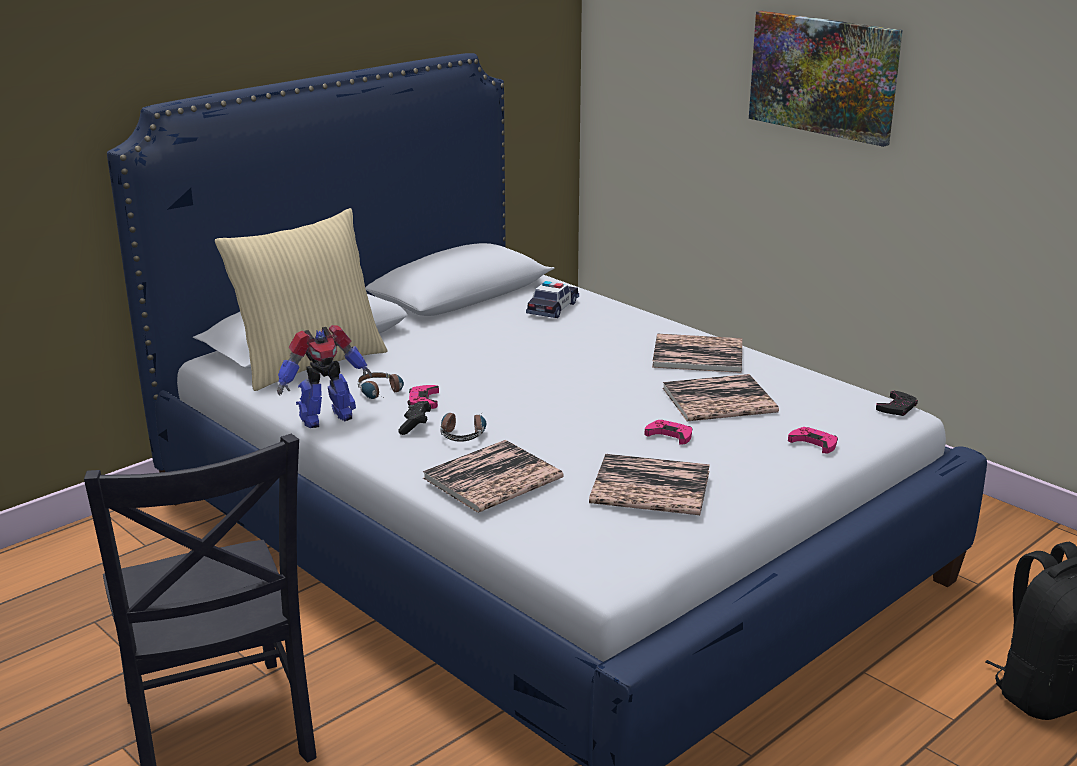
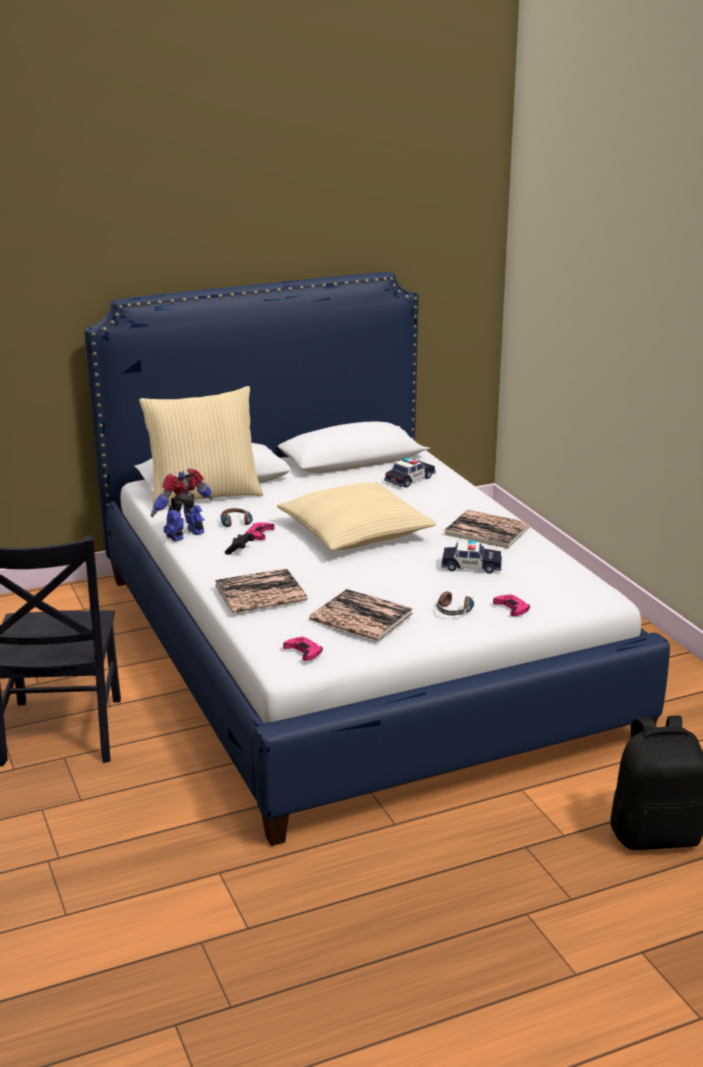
camera: 20 degrees right, 0 degrees up
(325, 417) = (186, 535): toy robot -> toy robot turned 150 degrees clockwise
(463, 432) = (268, 559): headphones -> headphones (455, 608)
(543, 380) = (355, 532): none -> beige pillow
(669, 435) = (411, 585): pink game controller -> pink game controller (303, 651)
(719, 400) = (471, 566): book -> toy car
(824, 76) = (646, 317): picture -> none
(897, 407) = (605, 593): black game controller -> none

